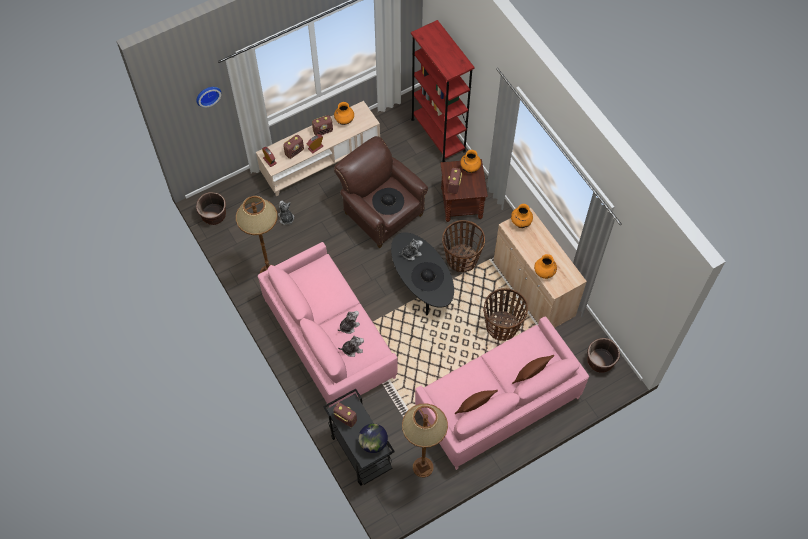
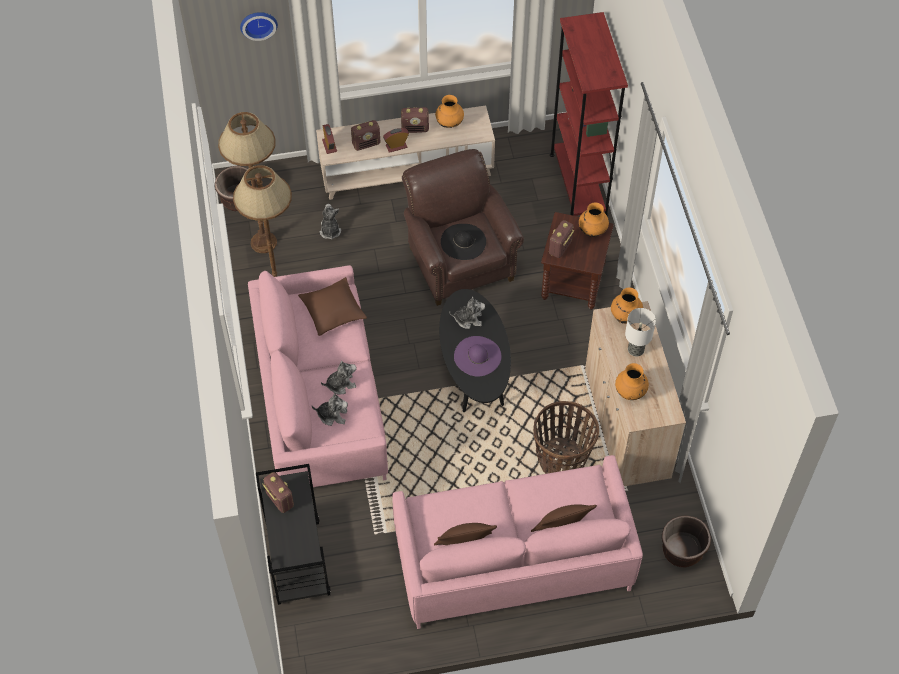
camera: 20 degrees right, 5 degrees down
(322, 277) = (333, 311): none -> brown pillow
(373, 443) = (302, 543): globe -> none
(422, 467) = (373, 609): brown floor lamp -> brown floor lamp (263, 242)
(427, 276) = (477, 356): black hat -> purple hat
(461, 259) = (542, 353): basket -> none
(536, 242) = (635, 349): none -> table lamp

